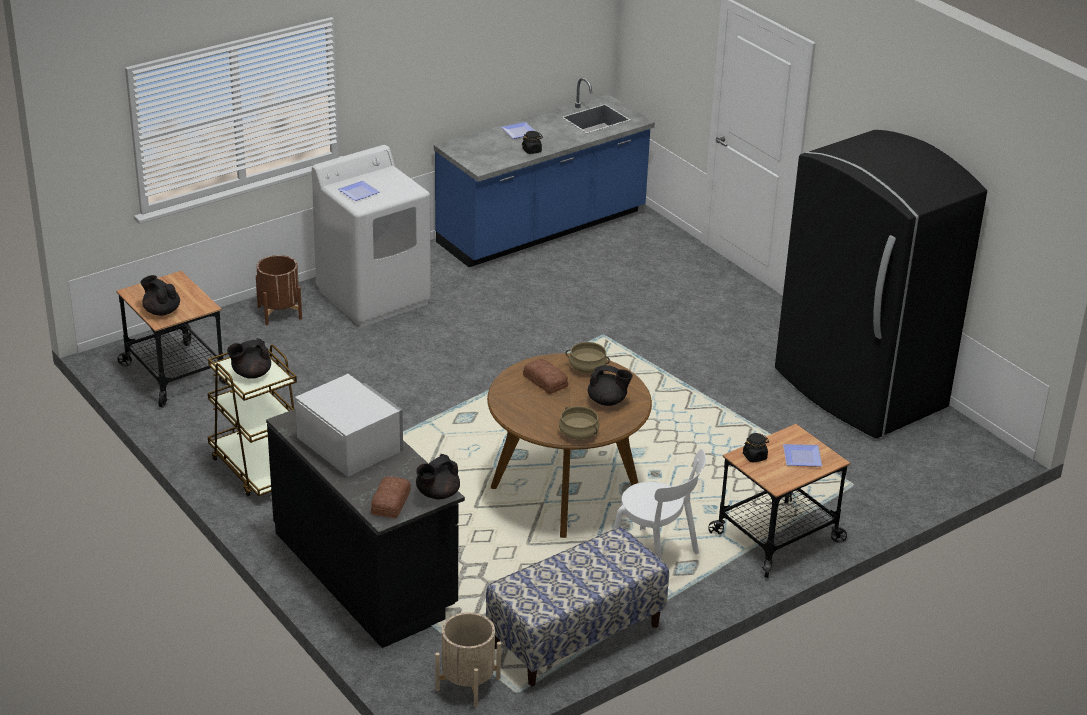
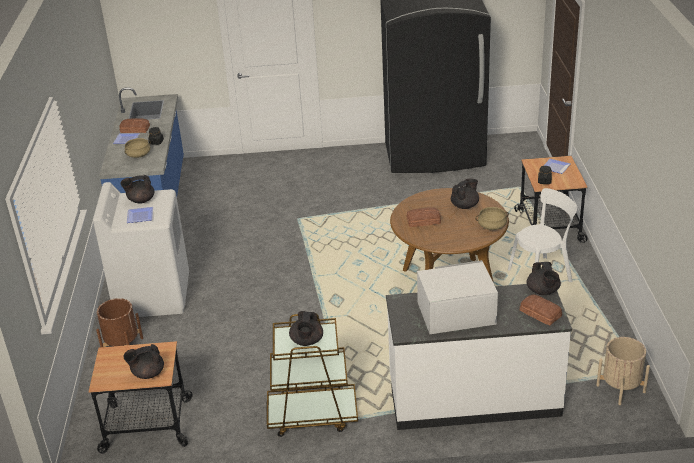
camera: 55 degrees left, 0 degrees up
(366, 572) = (473, 398): black counter -> white counter
(388, 182) = (140, 200): none -> black teapot
(546, 128) = (135, 129): none -> bread
(575, 637) = (597, 329): bench -> none
(587, 368) = (421, 202): beige cooking pot -> beige cooking pot (138, 155)

